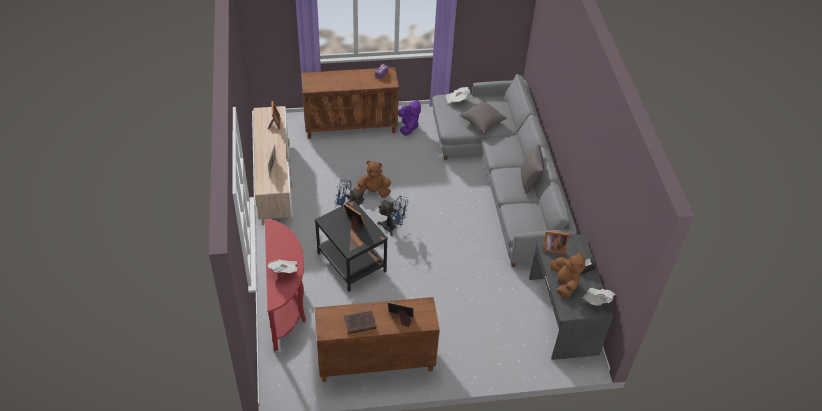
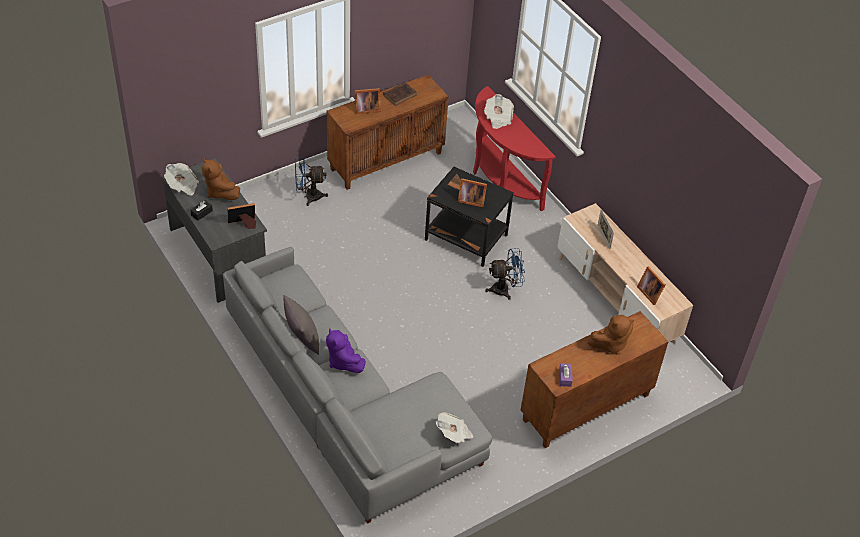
camera: 155 degrees right, 0 degrees up
(373, 192) = (495, 324): brown plush toy -> brown plush toy (610, 344)
(393, 227) = (446, 289): blue fan -> blue fan (308, 196)
(408, 126) = (511, 436): purple plush toy -> purple plush toy (343, 361)
(482, 122) = (400, 408): grey pillow -> none

